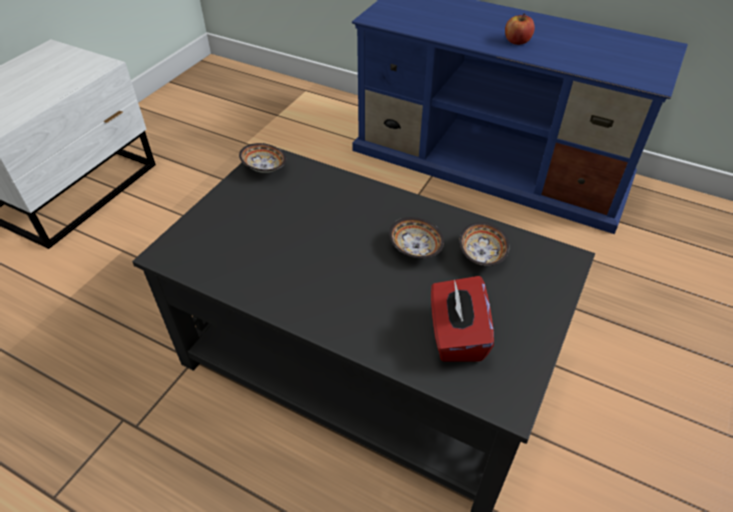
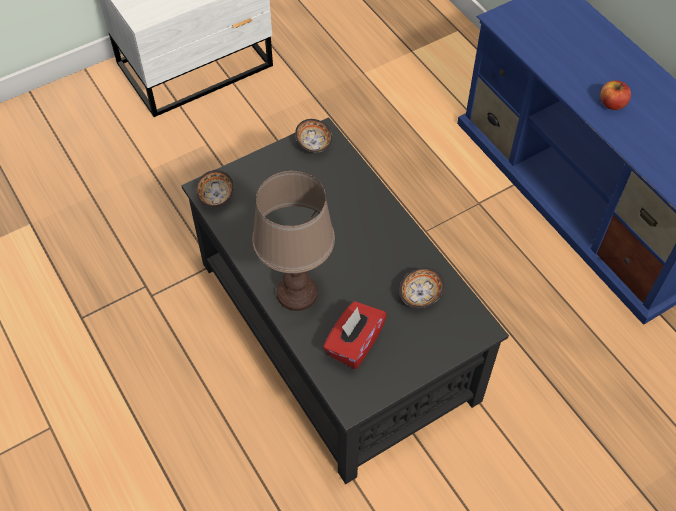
camera: 30 degrees right, 10 degrees up
(351, 313) = (297, 294): none -> brown table lamp
(415, 248) = (376, 266): bowl -> bowl (216, 196)

